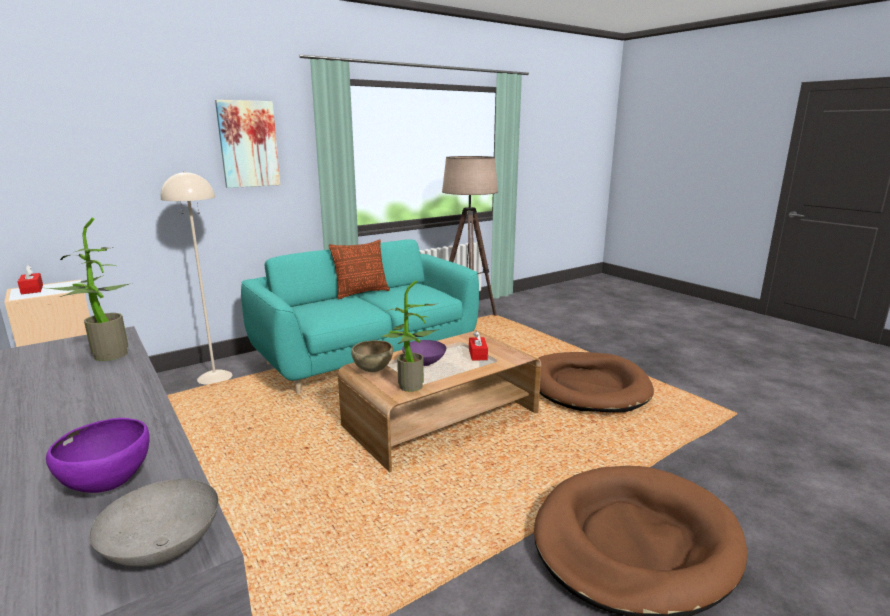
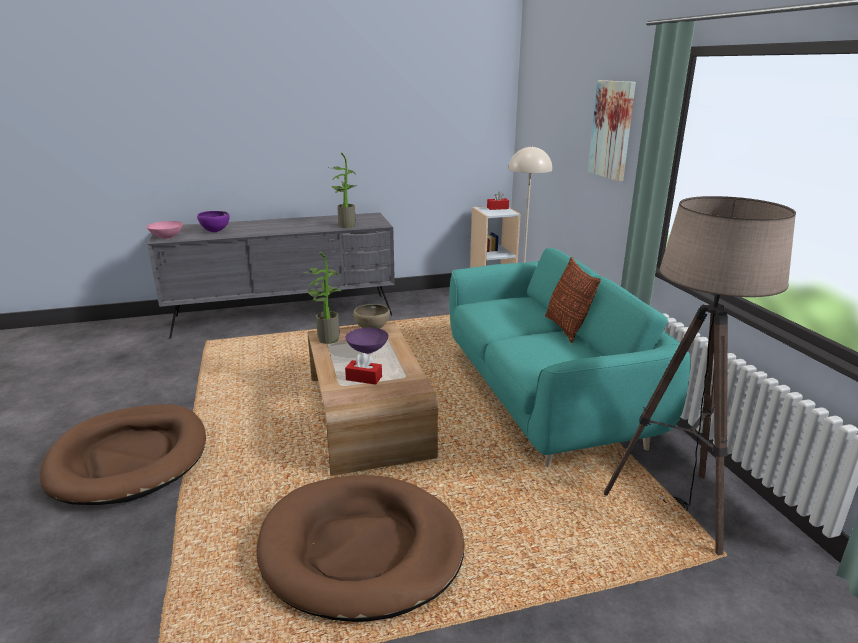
camera: 110 degrees right, 5 degrees up
(163, 550) = (166, 237): grey bowl -> pink bowl

